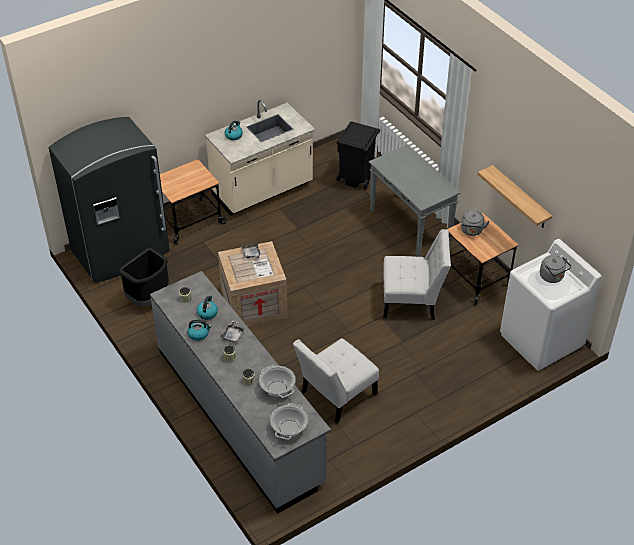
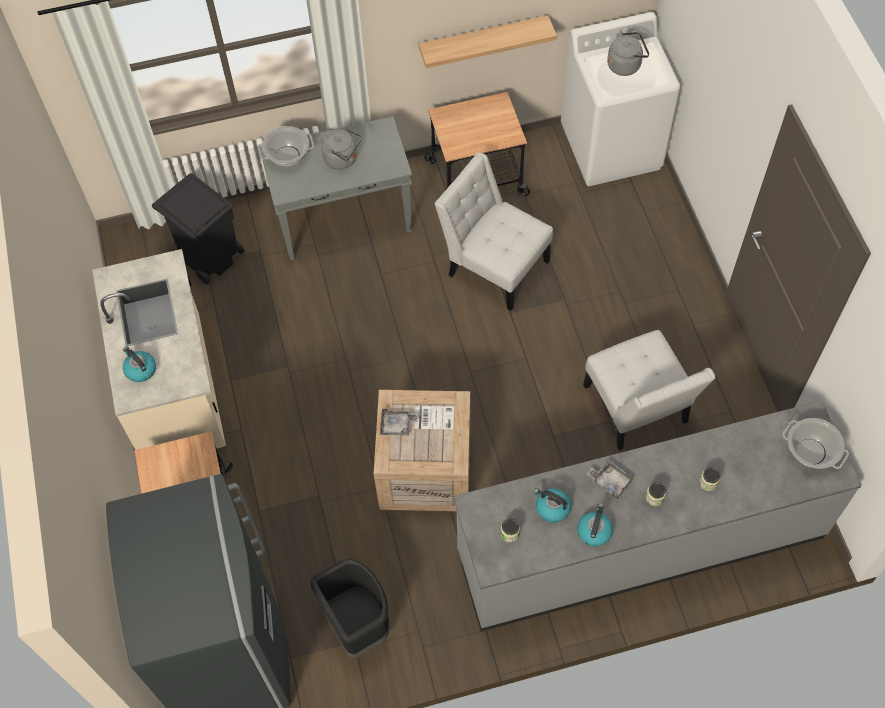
camera: 70 degrees left, 15 degrees up
(277, 388) = (733, 448): cooking pot -> cooking pot (287, 156)
(412, 301) = (494, 264): white chair -> white chair turned 75 degrees counterclockwise
(472, 231) = (461, 133): grey kettle -> grey kettle (343, 159)

